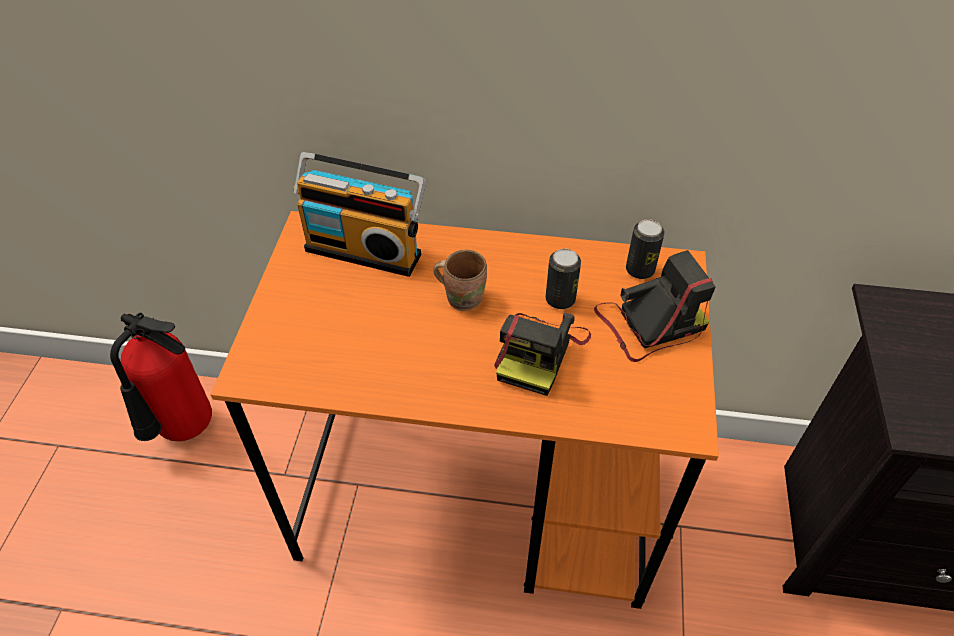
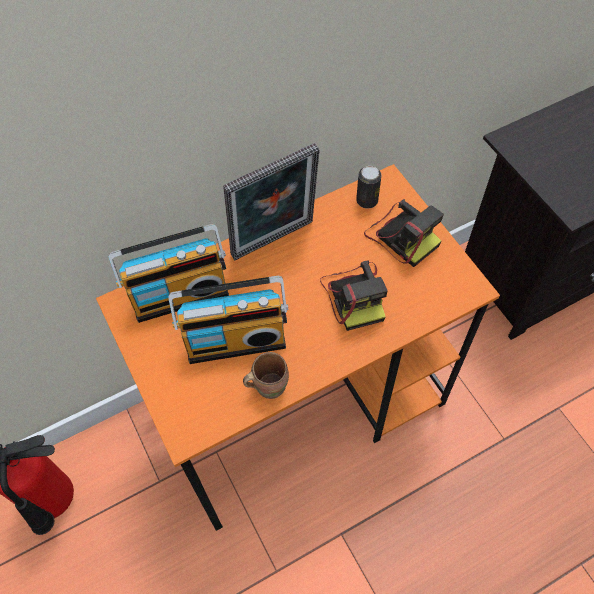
camera: 35 degrees left, 10 degrees up
(377, 319) = (235, 339): none -> radio
(463, 297) = (276, 288): brown mug -> brown mug (268, 385)
(502, 255) = (275, 242): none -> picture frame
(560, 299) = (337, 251): can -> none
(649, 324) = (401, 235): camera -> camera turned 105 degrees clockwise

